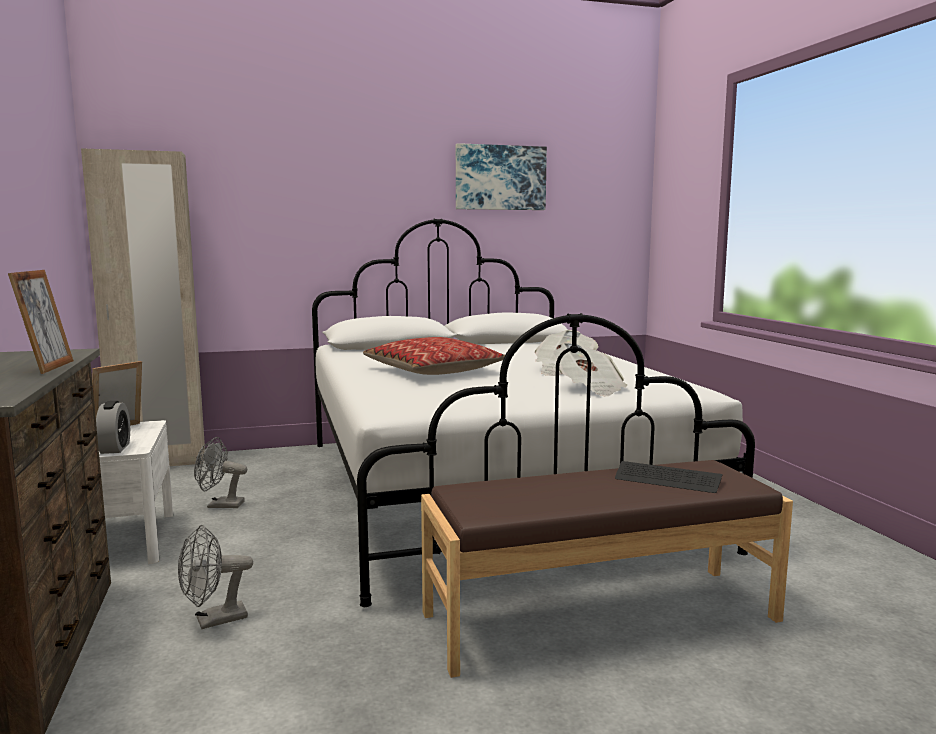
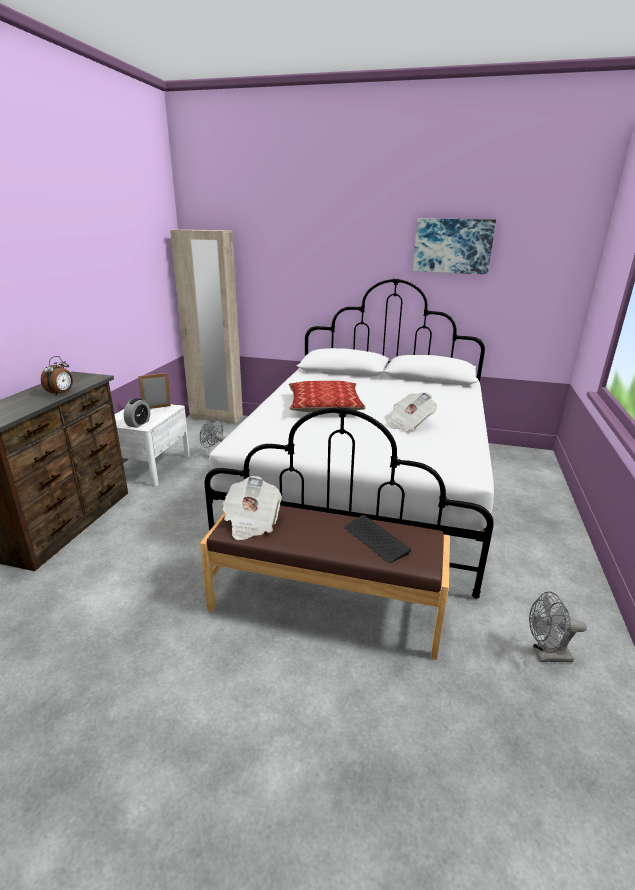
camera: 30 degrees right, 15 degrees up
(47, 367) = (61, 393): picture frame -> alarm clock
(213, 621) = (145, 532): grey fan -> grey fan (546, 655)
(589, 389) = (391, 449): newspaper -> newspaper (251, 522)

